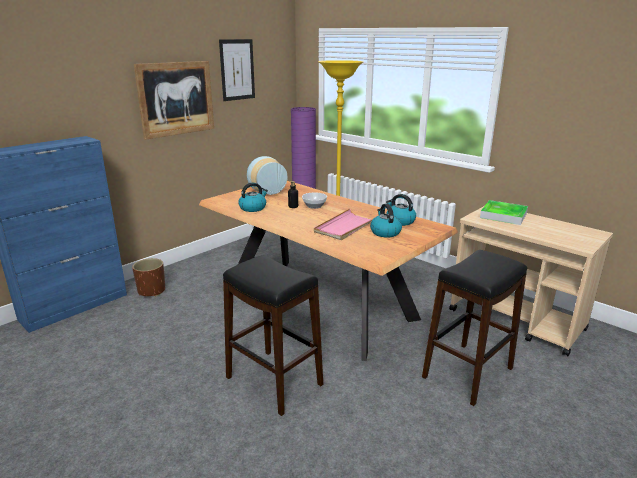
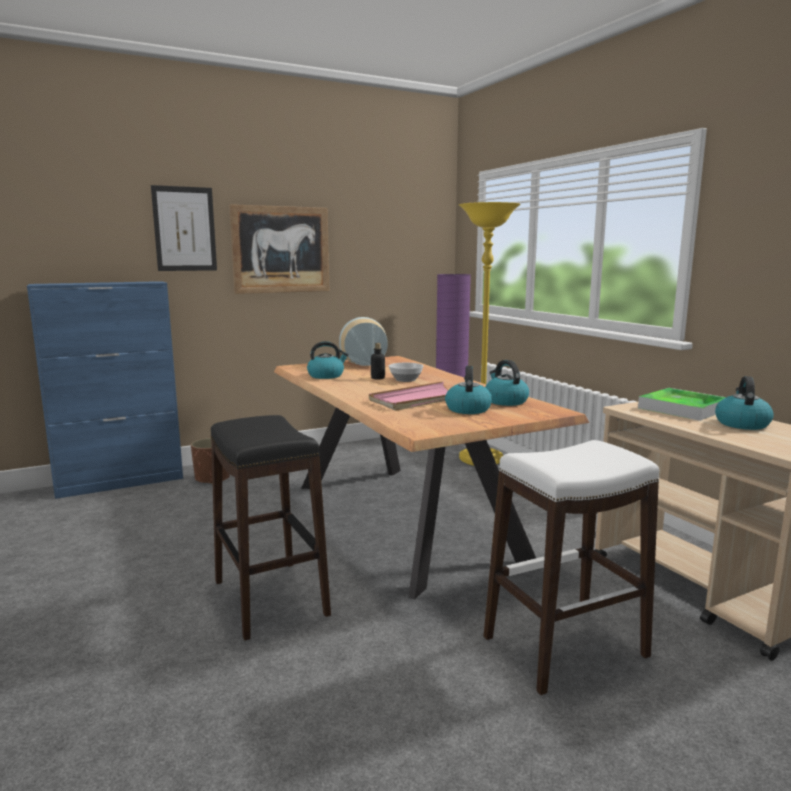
camera: 20 degrees right, 10 degrees down
(237, 70) = (367, 222): picture -> picture (184, 229)
(468, 373) = (564, 647): black stool -> white stool
(543, 225) = (741, 424): none -> kettle

